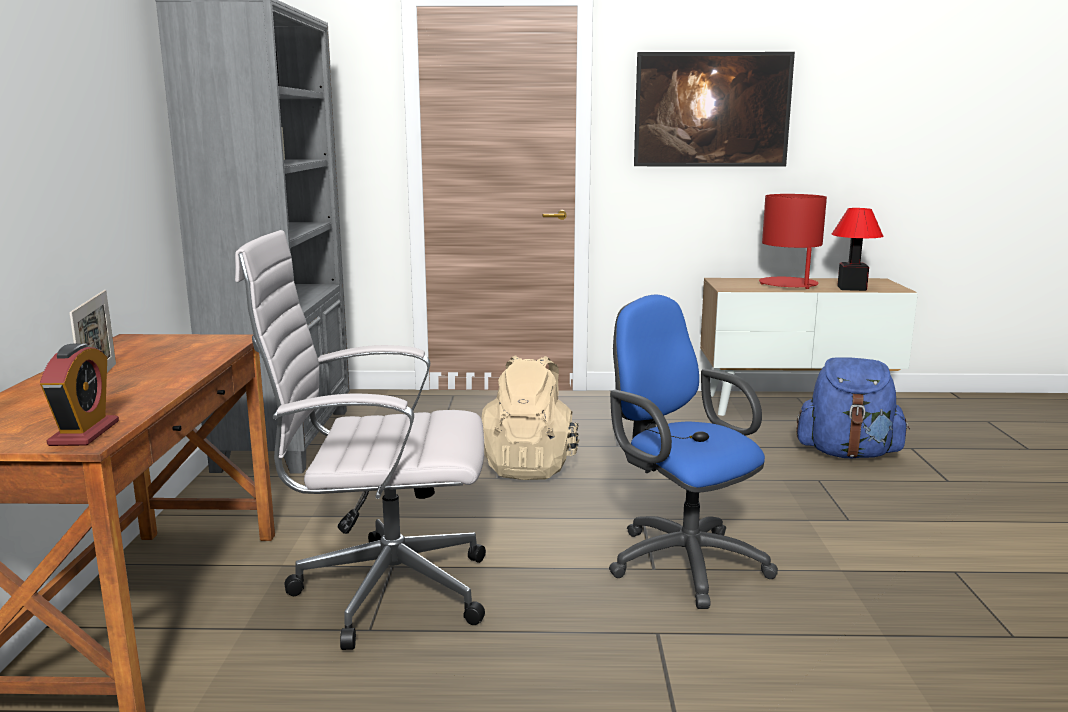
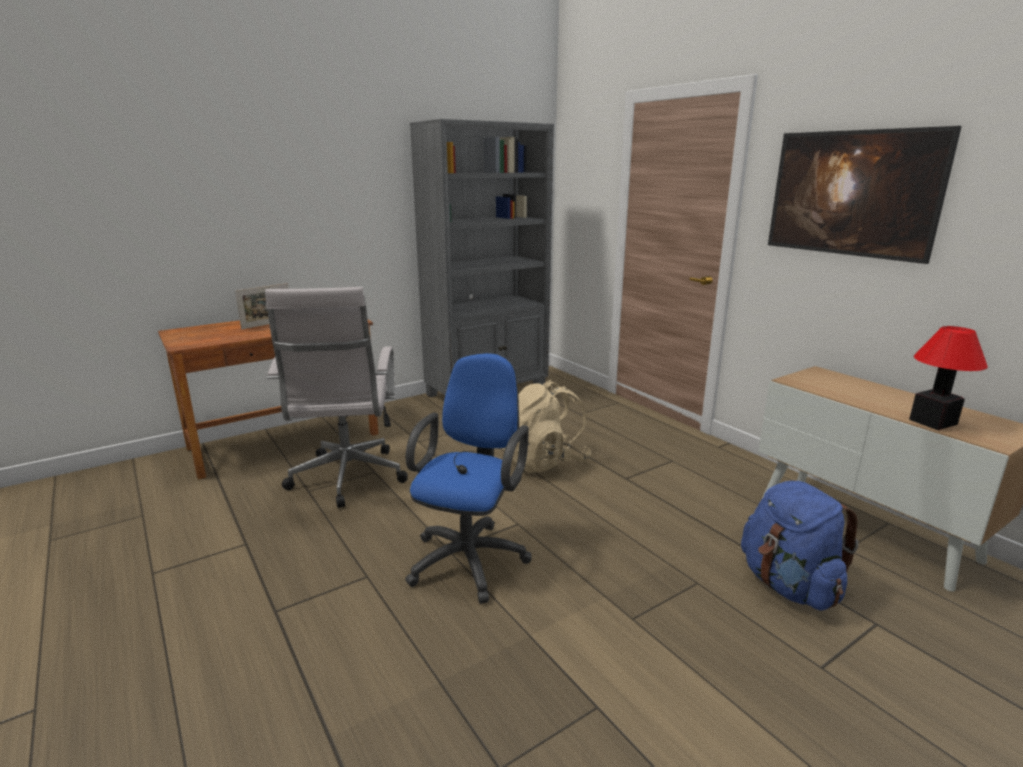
camera: 55 degrees right, 5 degrees up
(84, 433) = (191, 343): alarm clock -> none
(382, 591) = (347, 480): white office chair -> white office chair turned 150 degrees counterclockwise
(789, 284) = (872, 396): red table lamp -> none

